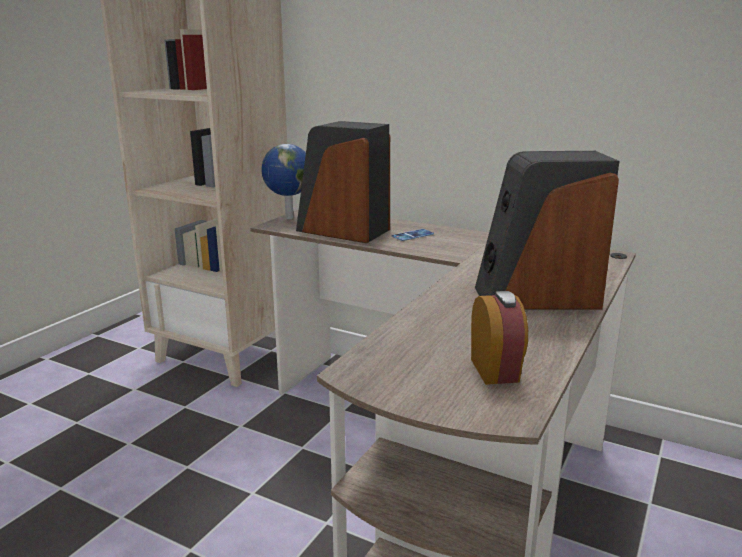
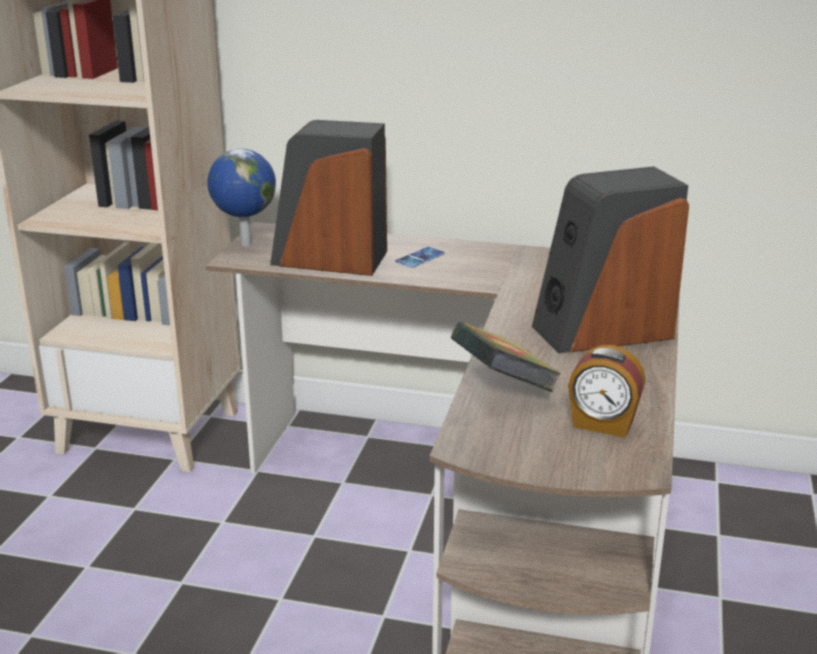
camera: 15 degrees left, 5 degrees up
(420, 329) = (503, 387): none -> book
(496, 370) = (602, 425): alarm clock -> alarm clock turned 135 degrees clockwise

